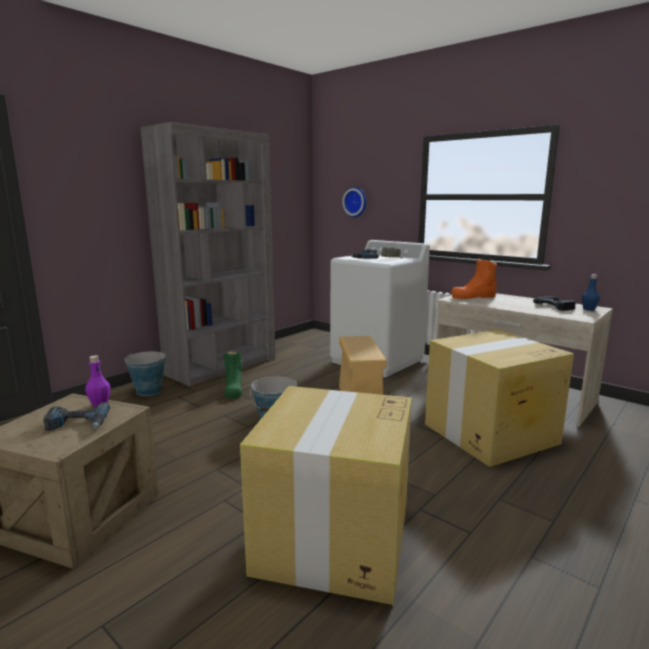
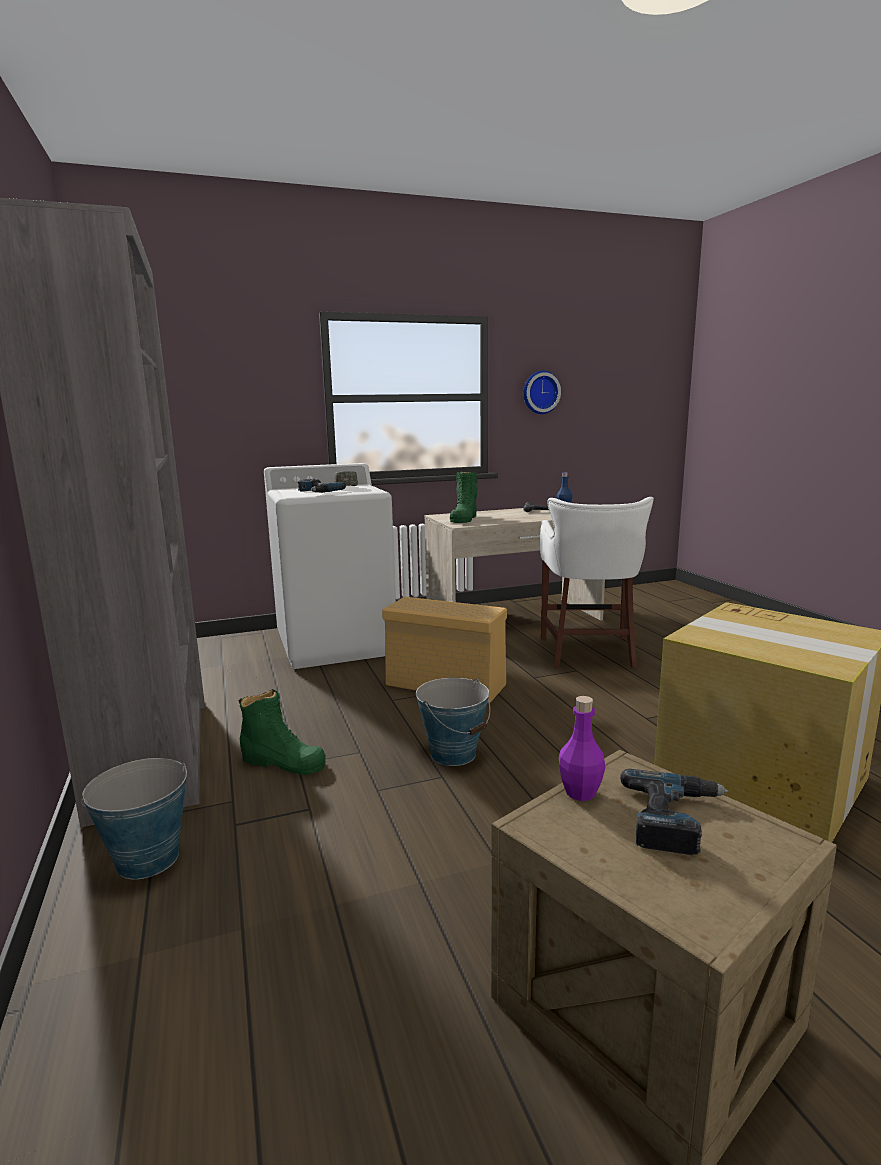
camera: 60 degrees left, 0 degrees up
(356, 202) = (202, 409): wall clock -> wall clock (540, 392)
(473, 297) = (464, 519): orange boot -> green boot
(489, 434) = (588, 652): cardboard box -> white stool

